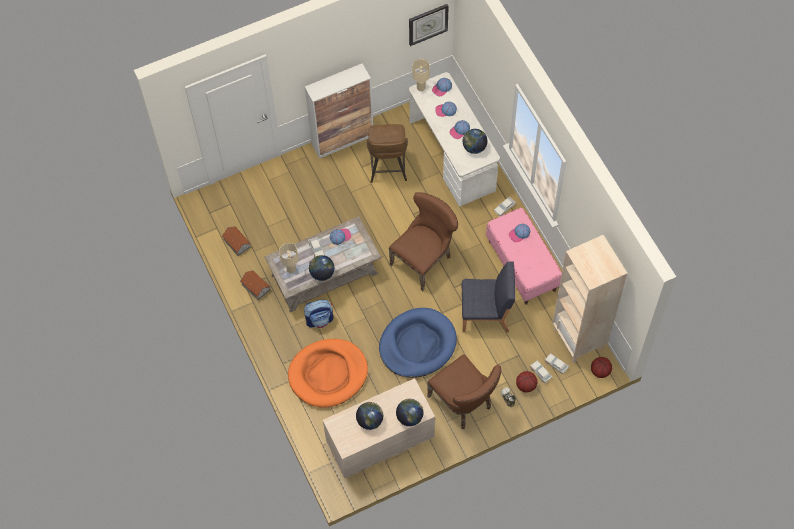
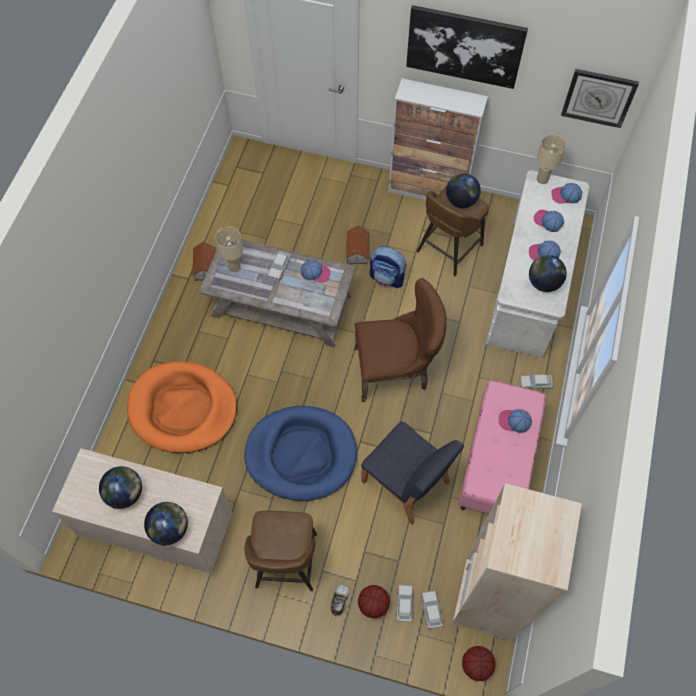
camera: 40 degrees right, 0 degrees up
(237, 243) = (231, 213): toy house -> toy house (357, 251)
(319, 319) = (231, 346): backpack -> backpack (387, 278)
(322, 273) = (259, 295): globe -> globe (461, 201)
(339, 47) = (464, 46): none -> picture
(463, 403) = (286, 563): brown chair -> brown stool

